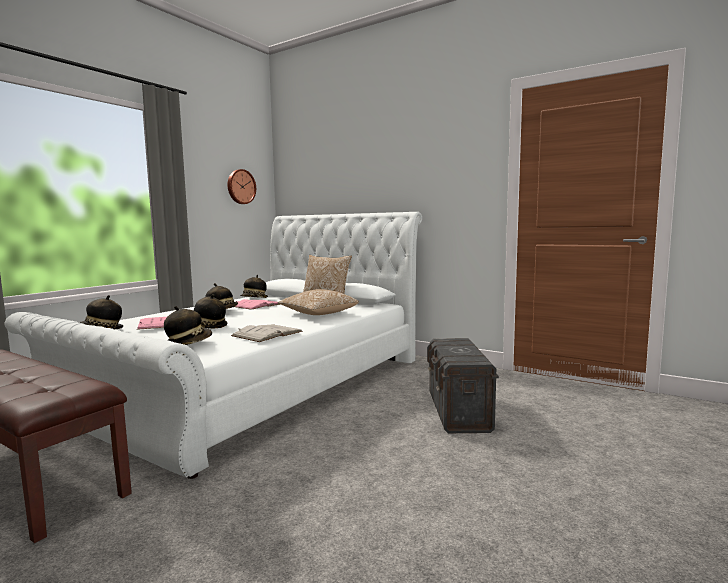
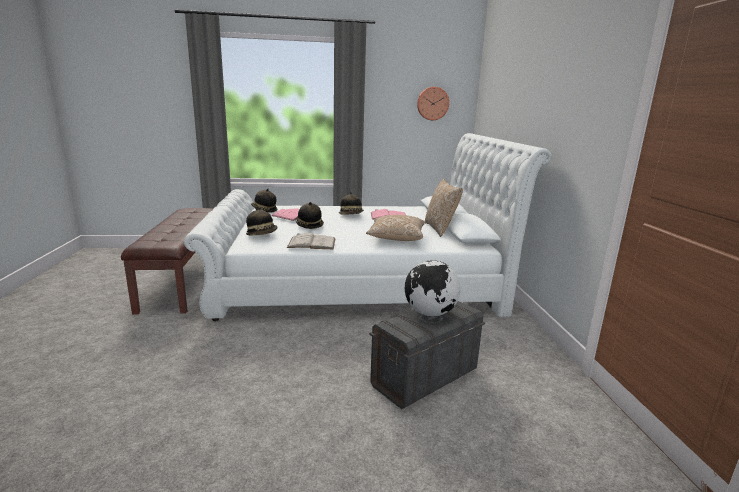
camera: 50 degrees right, 10 degrees up
(254, 299) = (406, 210): hat -> none
(453, 348) = (430, 313): none -> globe

